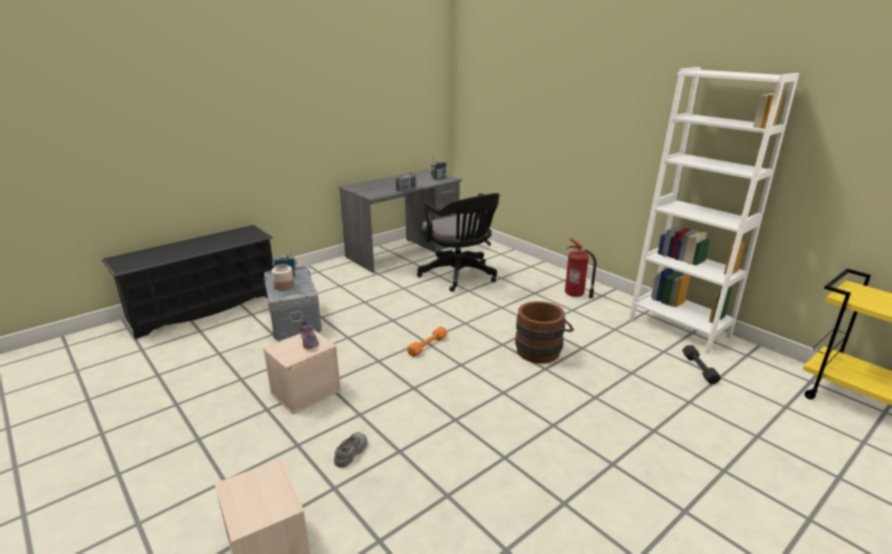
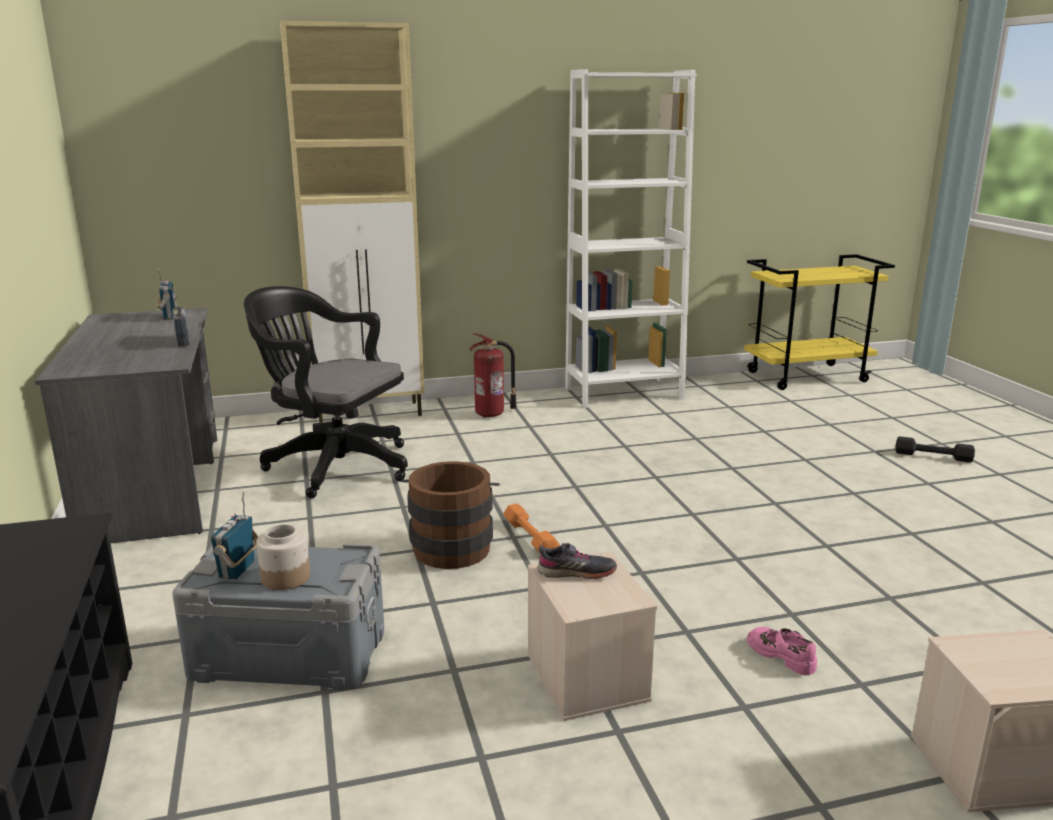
camera: 65 degrees left, 5 degrees down
(351, 452) = (781, 655): grey shoe -> pink shoe
(460, 276) = (333, 465): black office chair -> black office chair turned 150 degrees counterclockwise
(532, 264) = (371, 413): none -> beige cabinet
(542, 350) = (611, 467): brown bucket -> brown bucket (452, 545)
(699, 368) = (708, 409): black dumbbell -> black dumbbell (933, 456)

